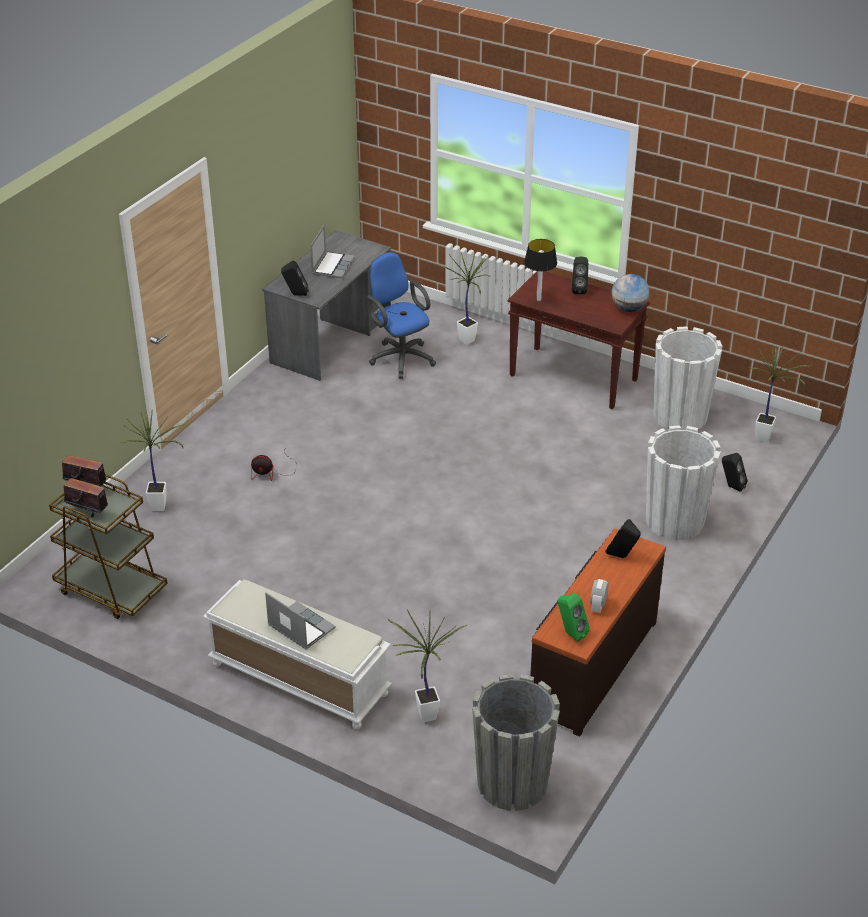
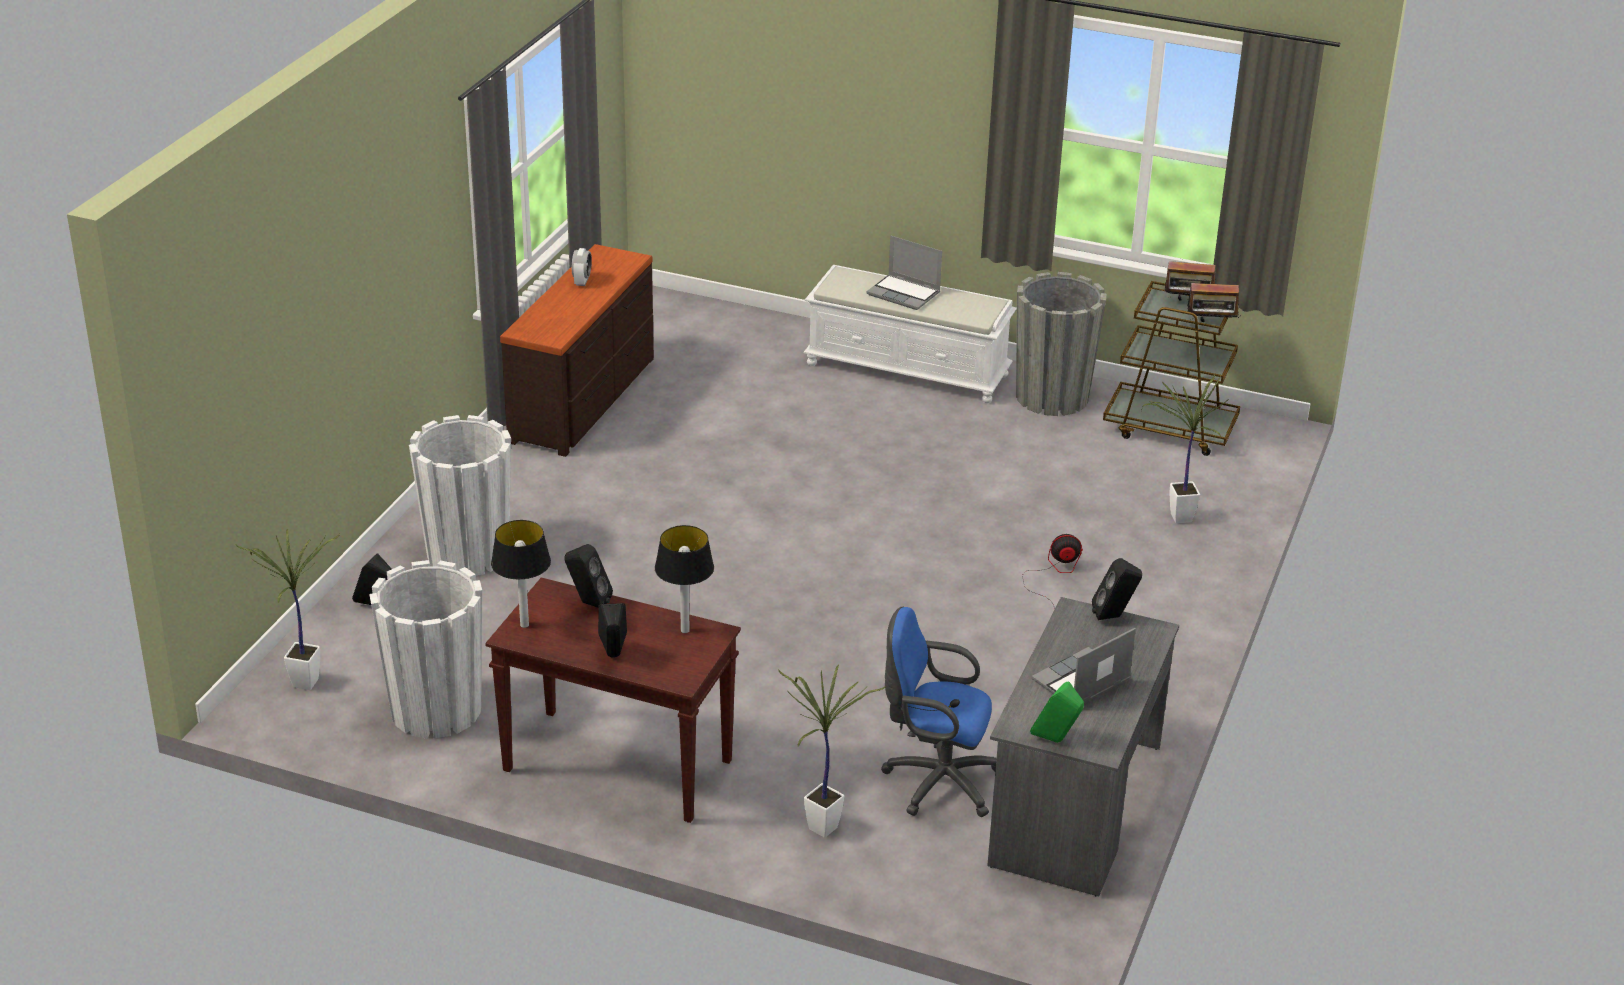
camera: 170 degrees right, 5 degrees down
(332, 266) = (1081, 681): laptop -> laptop turned 45 degrees clockwise
(400, 357) = (935, 781): blue office chair -> blue office chair turned 150 degrees clockwise
(426, 719) = (760, 349): potted plant -> none
(512, 783) = (664, 313): grey planter -> grey planter (1052, 397)
(570, 633) = (611, 260): green speaker -> green speaker (1056, 741)
(622, 557) = (553, 322): black speaker -> black speaker (588, 603)
(629, 308) = (523, 625): globe -> table lamp

